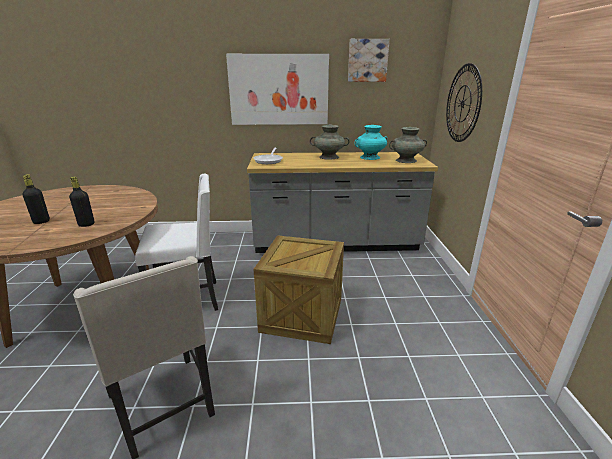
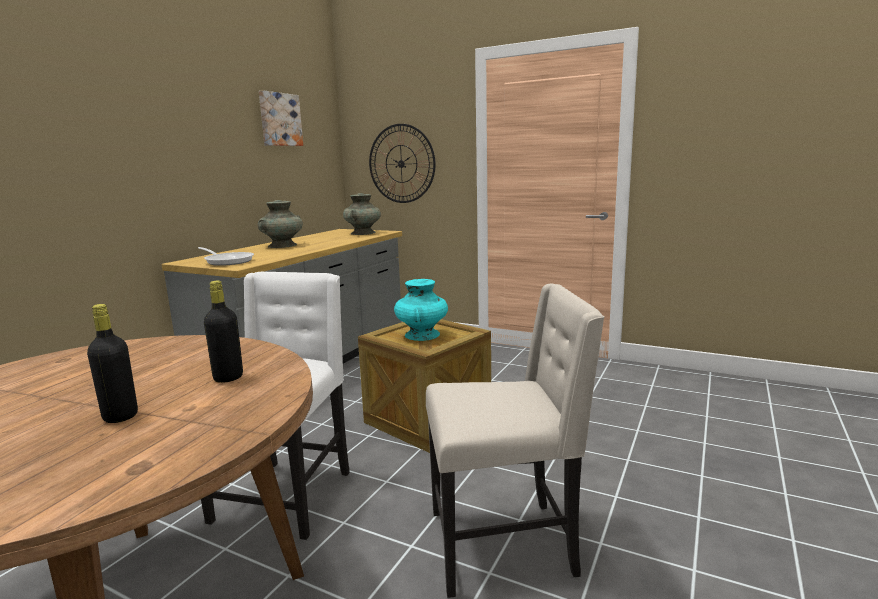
camera: 60 degrees left, 10 degrees down
(279, 90) = (184, 157): picture -> none
(370, 157) = (323, 238): turquoise vase -> turquoise vase (422, 335)

